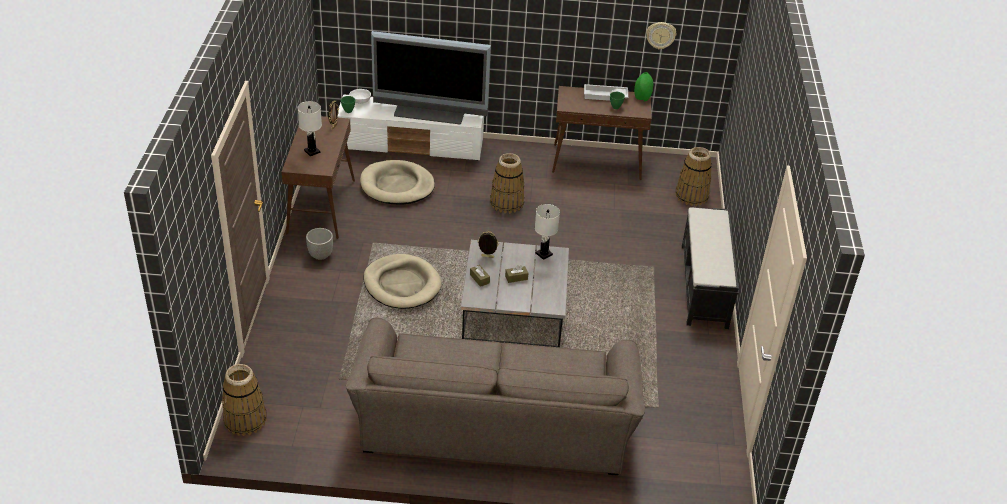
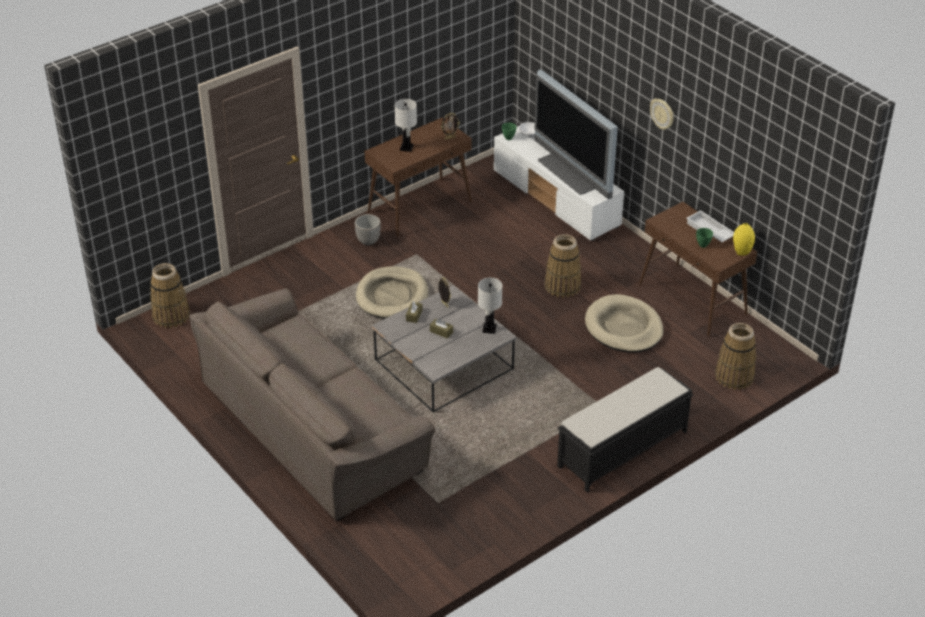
camera: 50 degrees right, 0 degrees up
(397, 186) = (497, 224): beige dog bed -> beige dog bed (624, 327)
(642, 98) = (741, 251): green vase -> yellow vase
(660, 35) = (770, 190): wall clock -> wall clock (662, 114)

